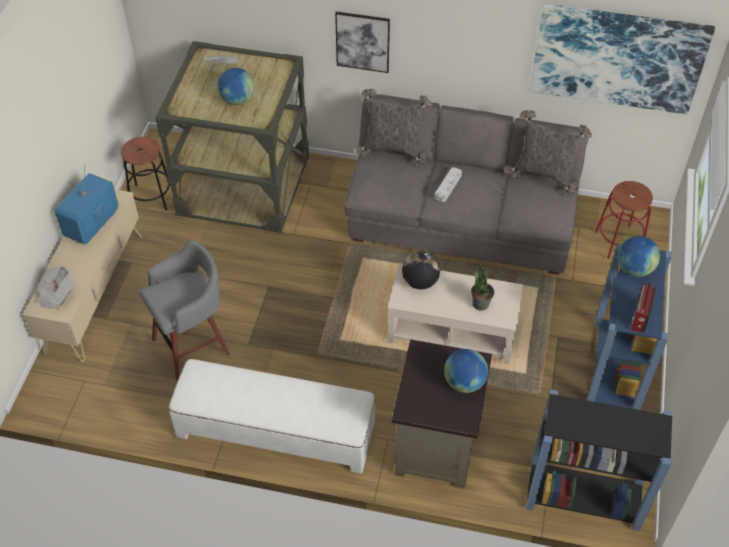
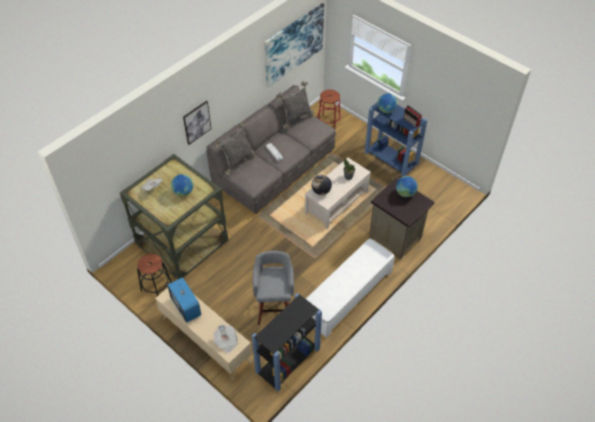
camera: 60 degrees left, 0 degrees up
(583, 494) = (445, 201): black bookcase -> black bookcase (287, 360)

